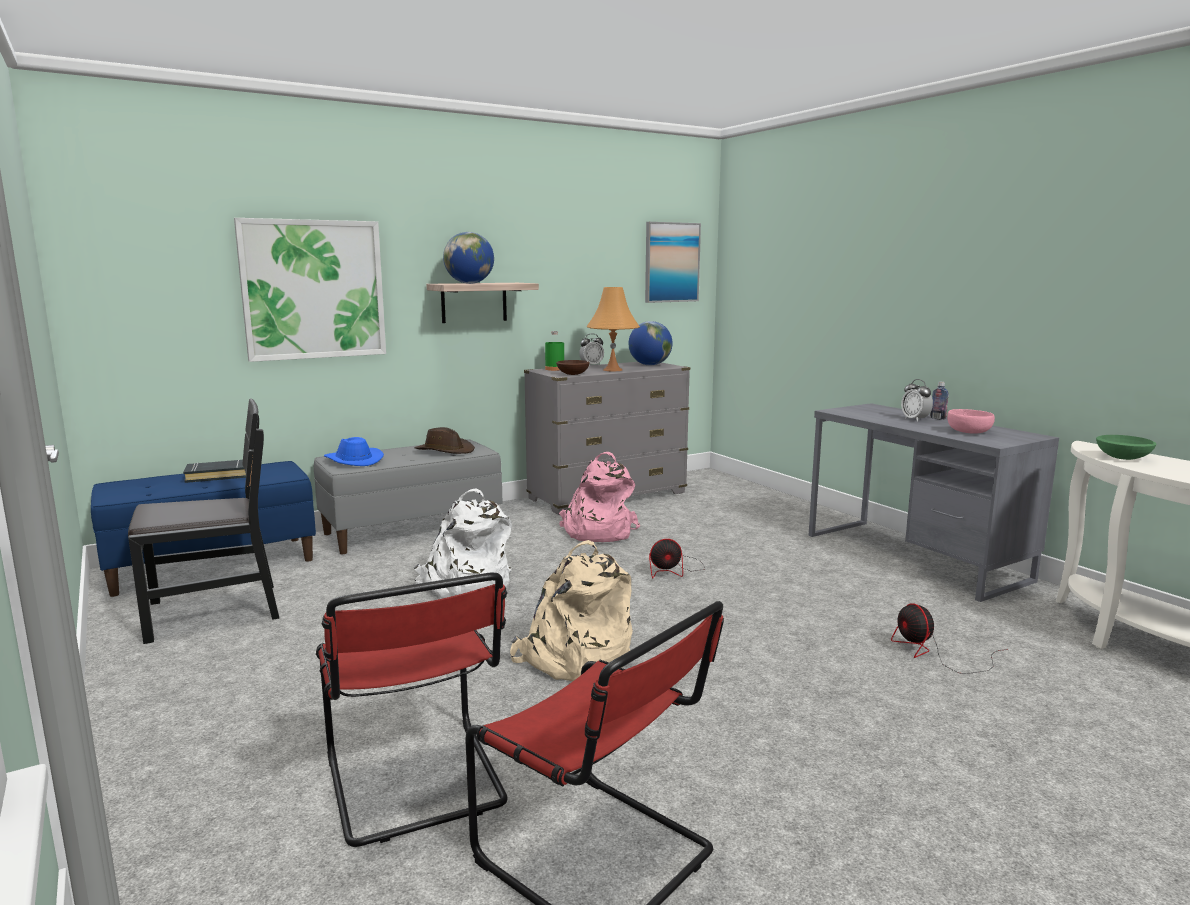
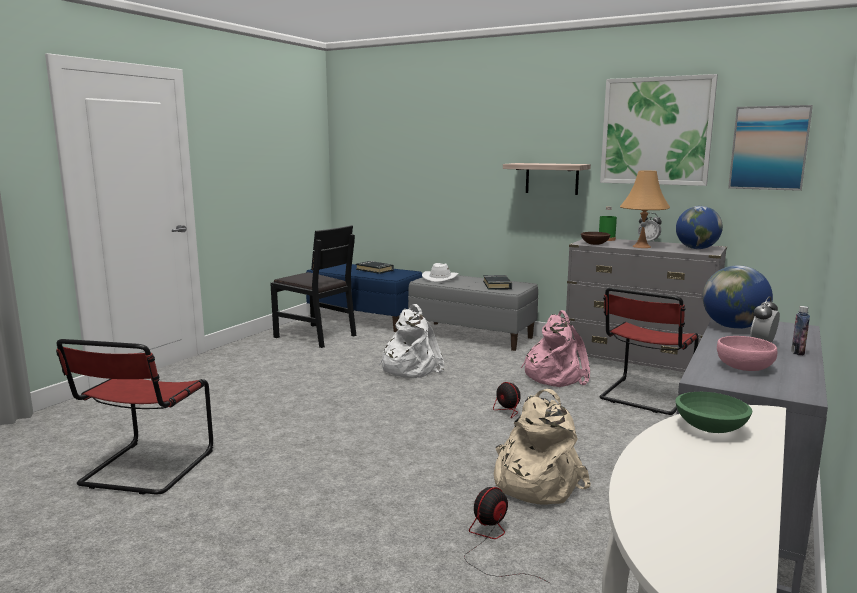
camera: 60 degrees right, 0 degrees up
(313, 289) = (445, 164): picture -> picture (656, 131)
(352, 460) = (440, 278): blue hat -> white hat
(416, 785) = (188, 417): red chair -> red chair (644, 397)
(444, 450) = (497, 285): brown hat -> black book
(469, 283) = (532, 163): globe -> globe (733, 327)
(574, 658) = (344, 417): beige backpack -> beige backpack (534, 483)

